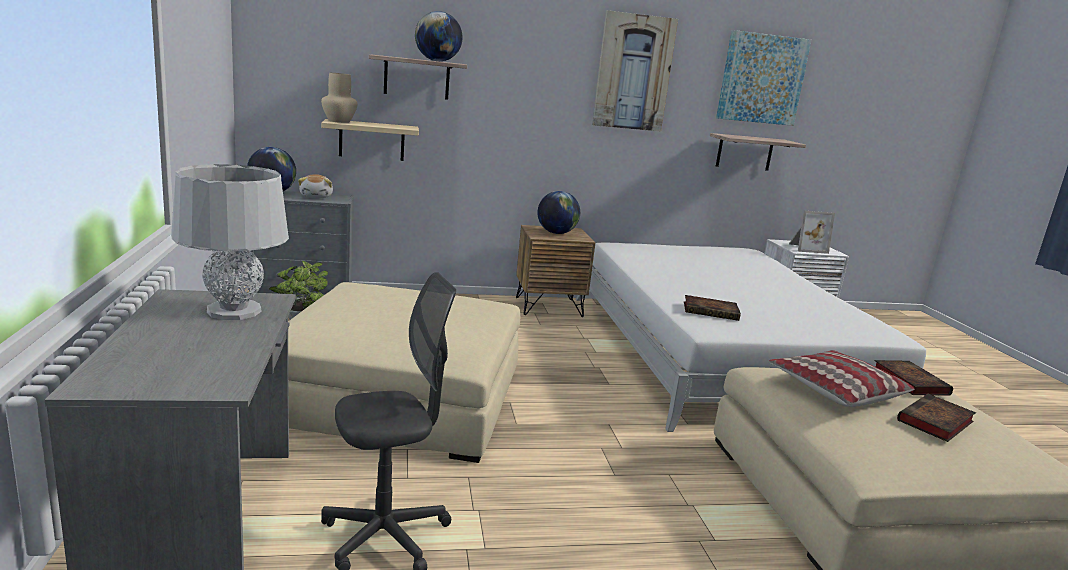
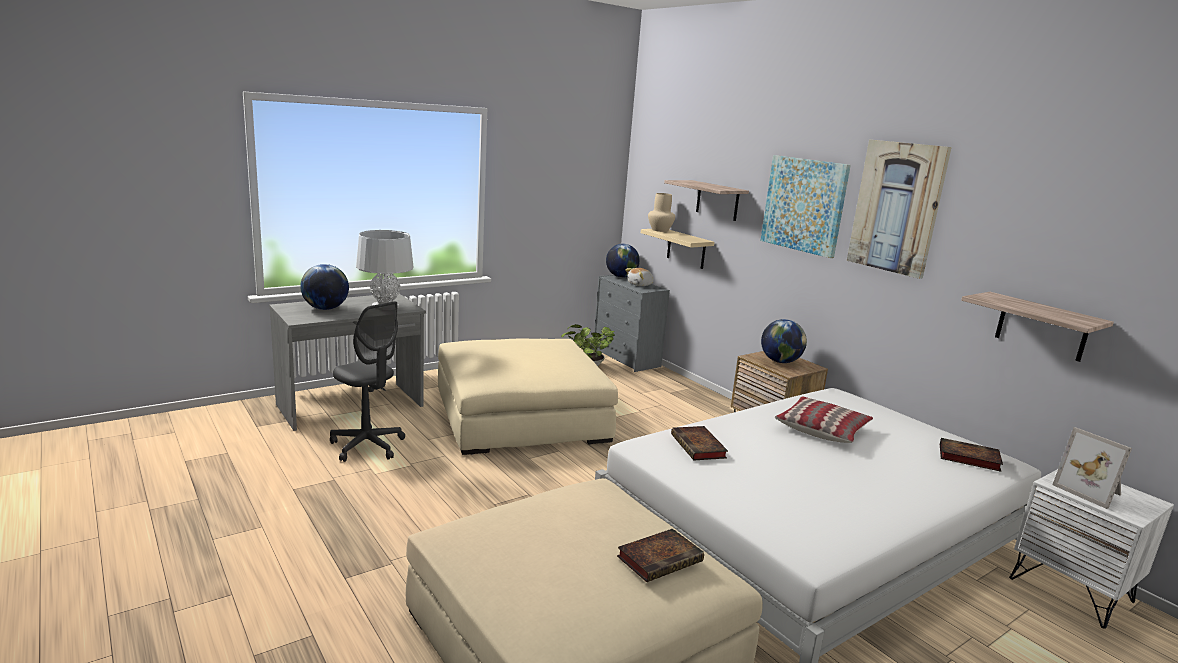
camera: 65 degrees right, 0 degrees up
(437, 61) = (713, 187): globe -> globe (325, 308)
(762, 79) = (1075, 228): picture -> picture (804, 205)
(835, 390) = (579, 512): pillow -> pillow (822, 429)
(935, 422) = (555, 564): book -> book (967, 458)

